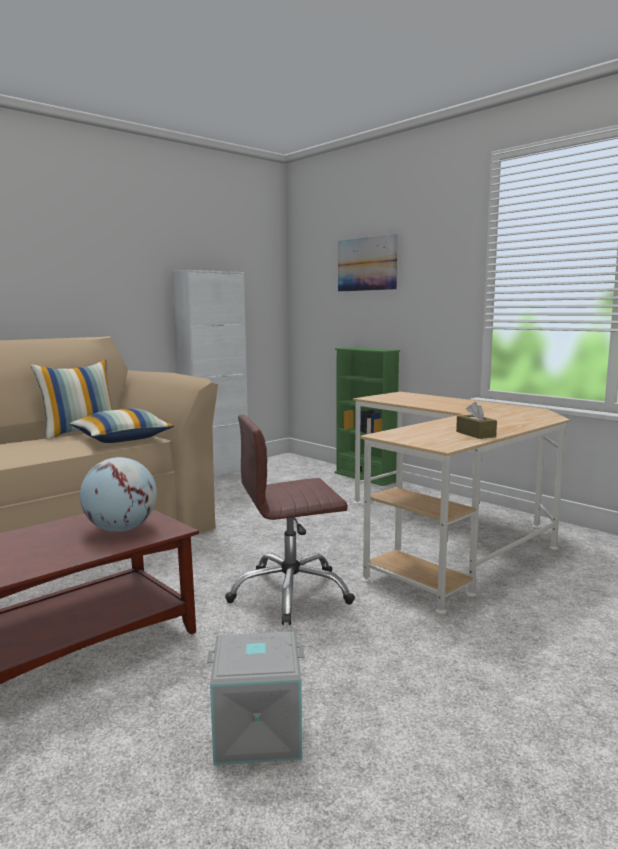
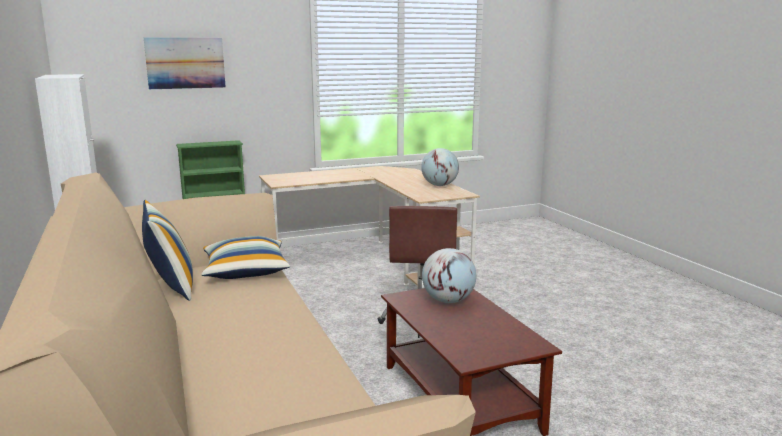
camera: 70 degrees left, 5 degrees up
(257, 733) = (568, 346): grey storage box -> none
(475, 434) = (439, 185): brown tissue box -> globe

